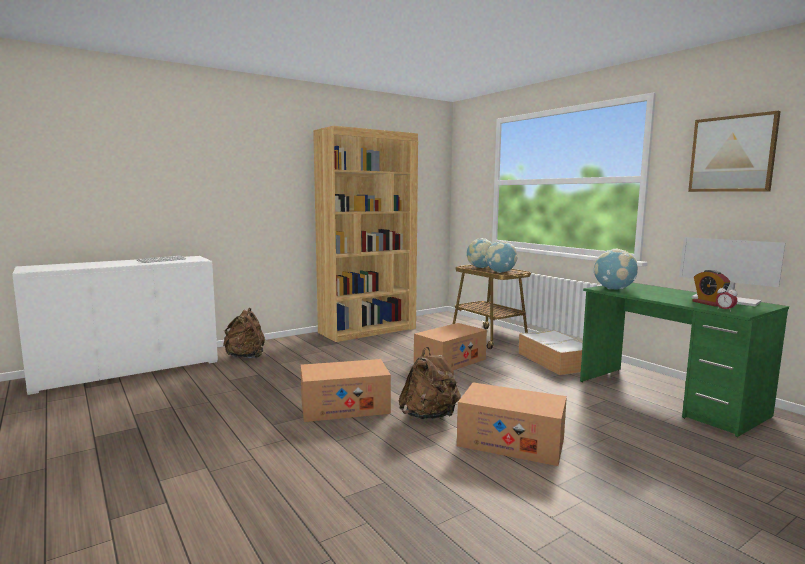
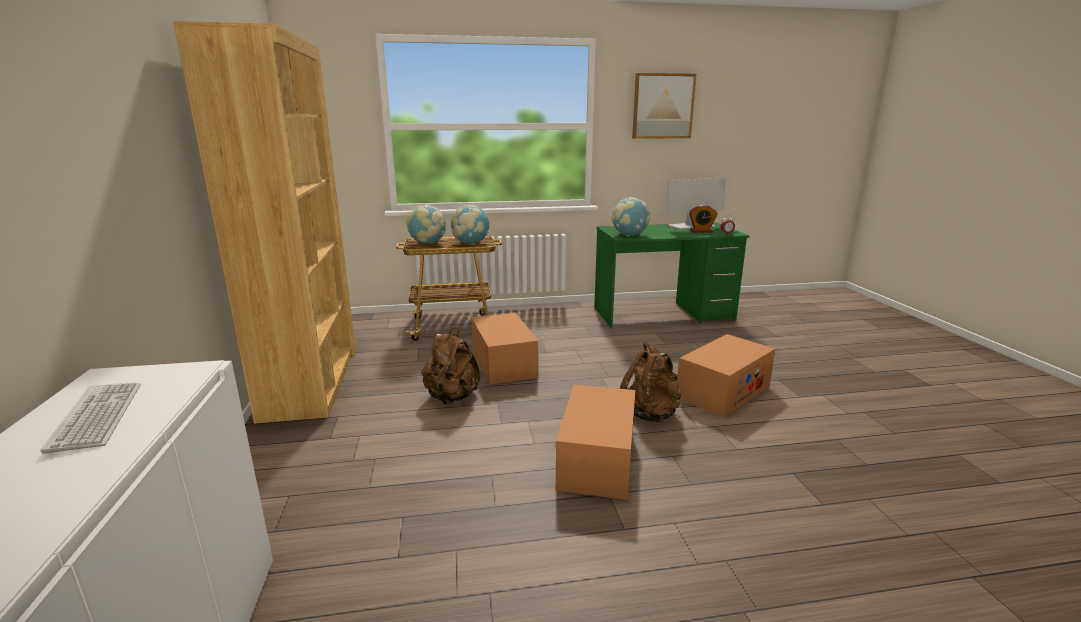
camera: 65 degrees left, 10 degrees up
(246, 357) = (284, 521): brown backpack -> brown backpack (452, 397)
(557, 361) = (554, 321): storage box -> none

